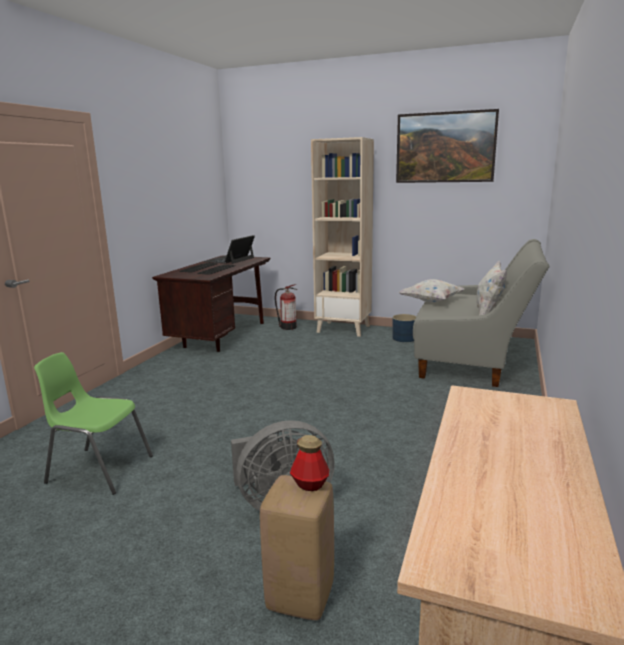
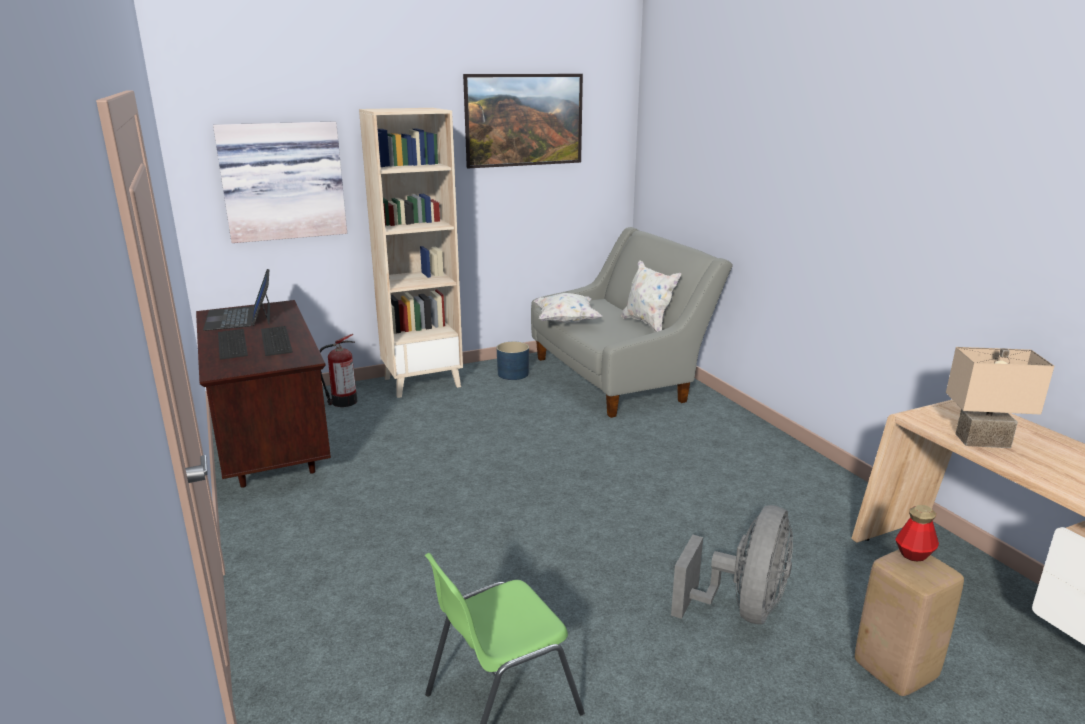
camera: 45 degrees left, 5 degrees up
(280, 186) = (283, 181): none -> picture
(478, 423) = (982, 440): none -> beige table lamp

